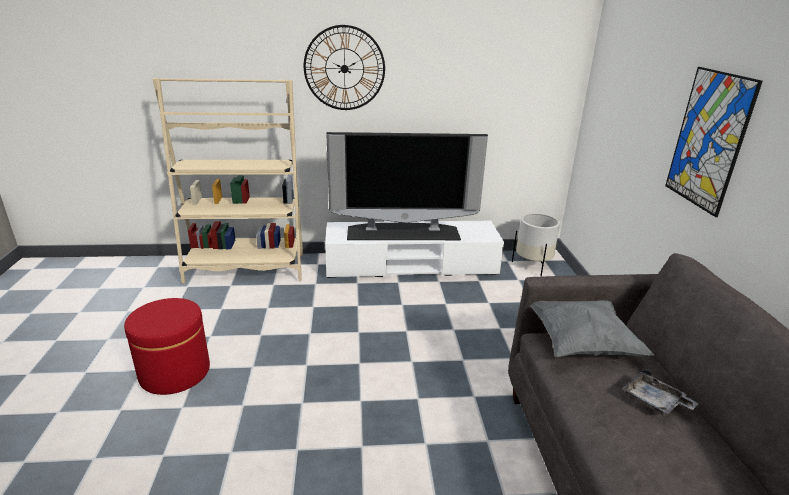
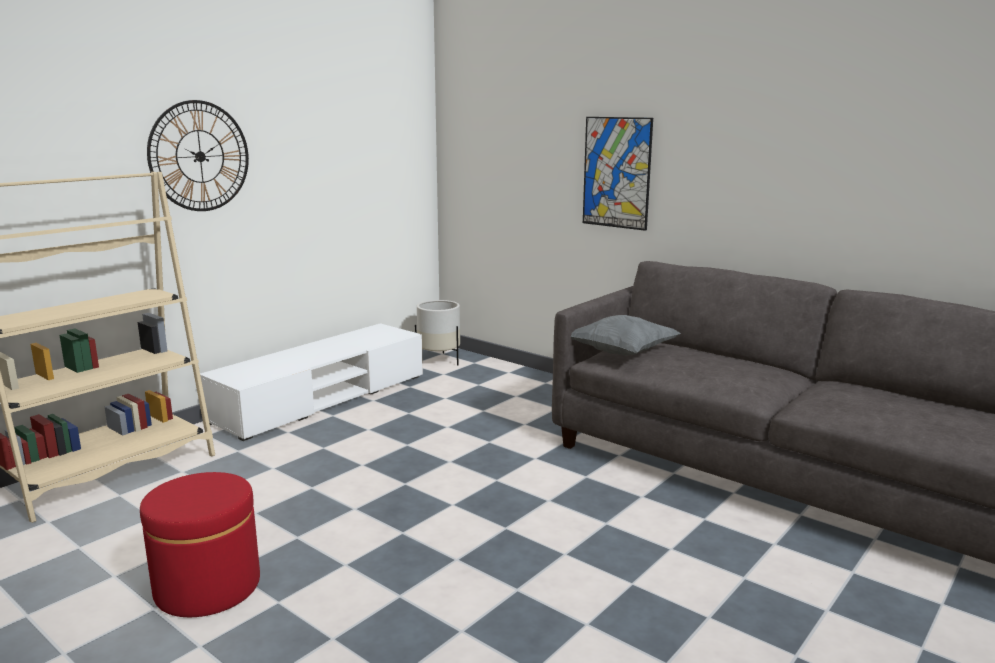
camera: 45 degrees left, 10 degrees down
(403, 232) = (310, 356): television -> none
(654, 401) = (708, 358): grey tray -> none

